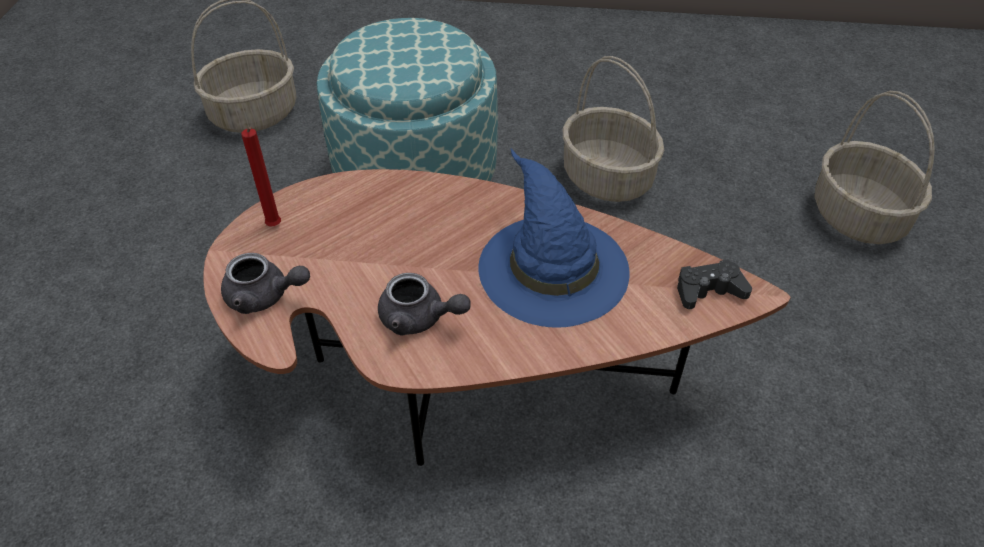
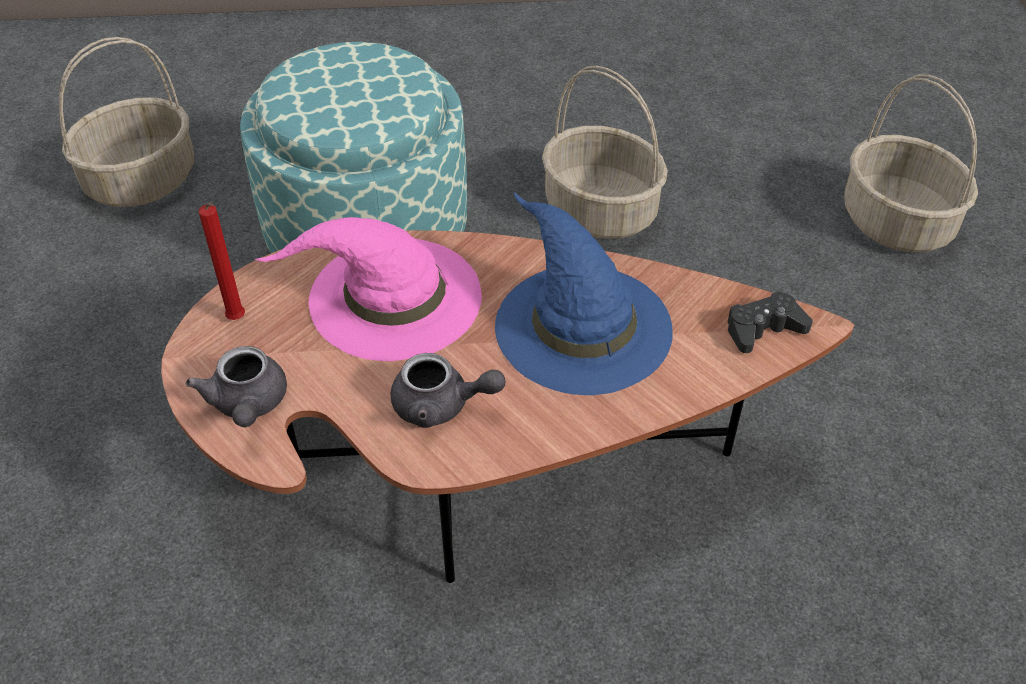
camera: 10 degrees left, 0 degrees up
(264, 296) = (248, 405): grey teapot -> grey teapot turned 75 degrees clockwise
(401, 225) = (392, 298): none -> pink hat

